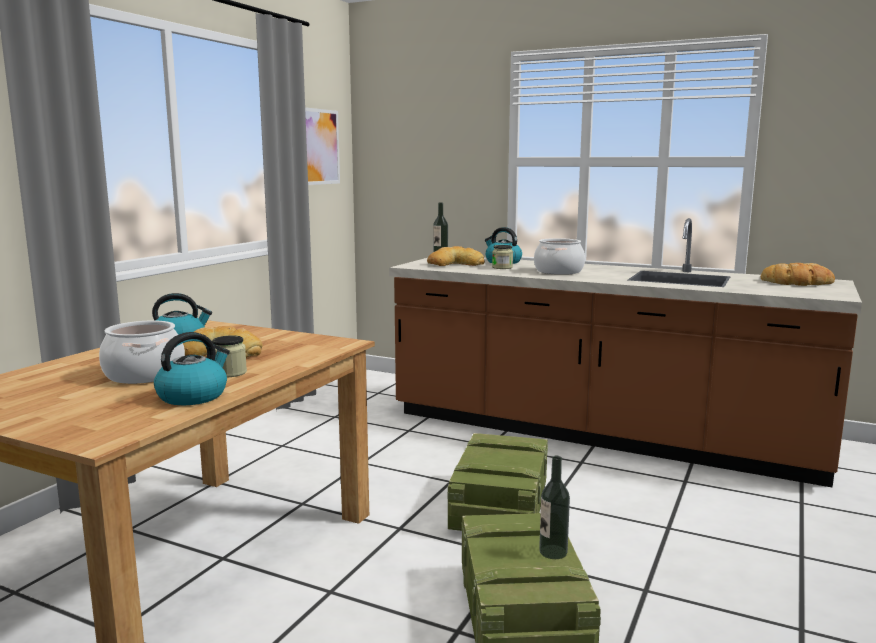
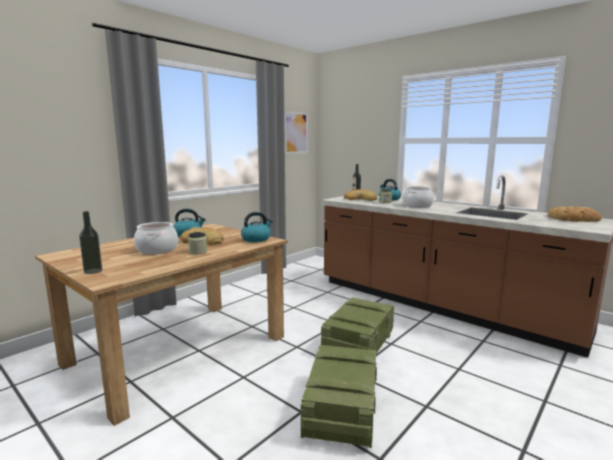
camera: 15 degrees right, 0 degrees up
(193, 396) = (169, 263): kettle -> kettle (256, 239)
(553, 552) = (361, 374): bottle -> bottle (93, 271)

